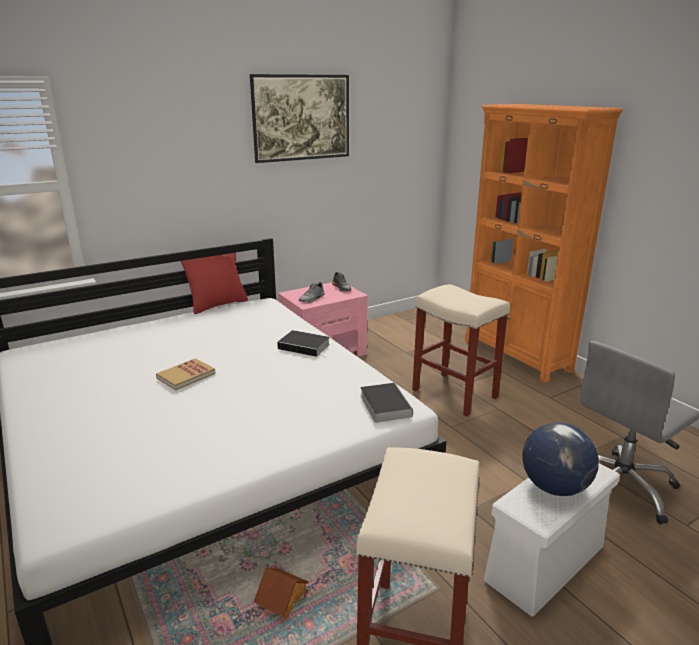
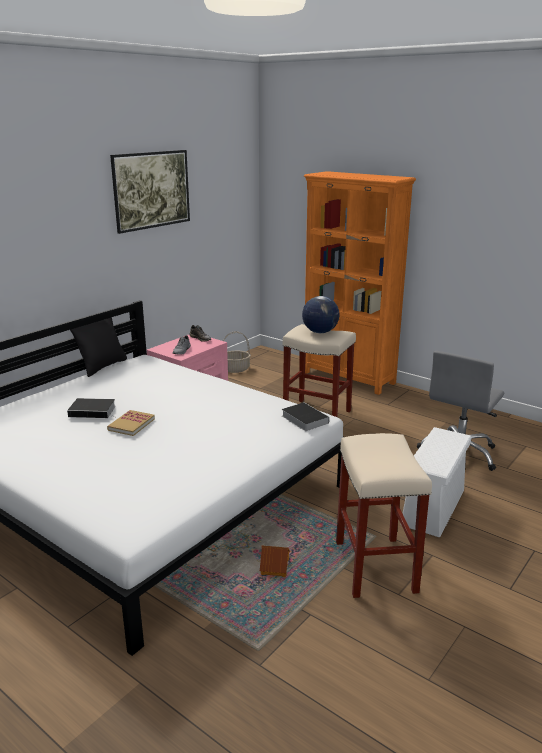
camera: 20 degrees left, 0 degrees up
(218, 305) = (102, 366): red pillow -> black pillow
(305, 346) = (211, 388): book -> book (94, 411)
(392, 326) = (235, 369): none -> basket
(555, 487) = (438, 450): globe -> globe (320, 332)

